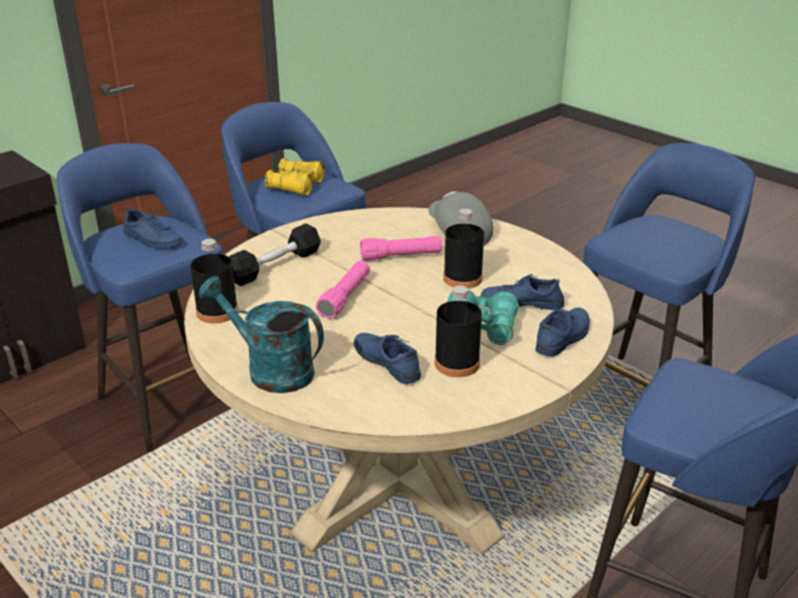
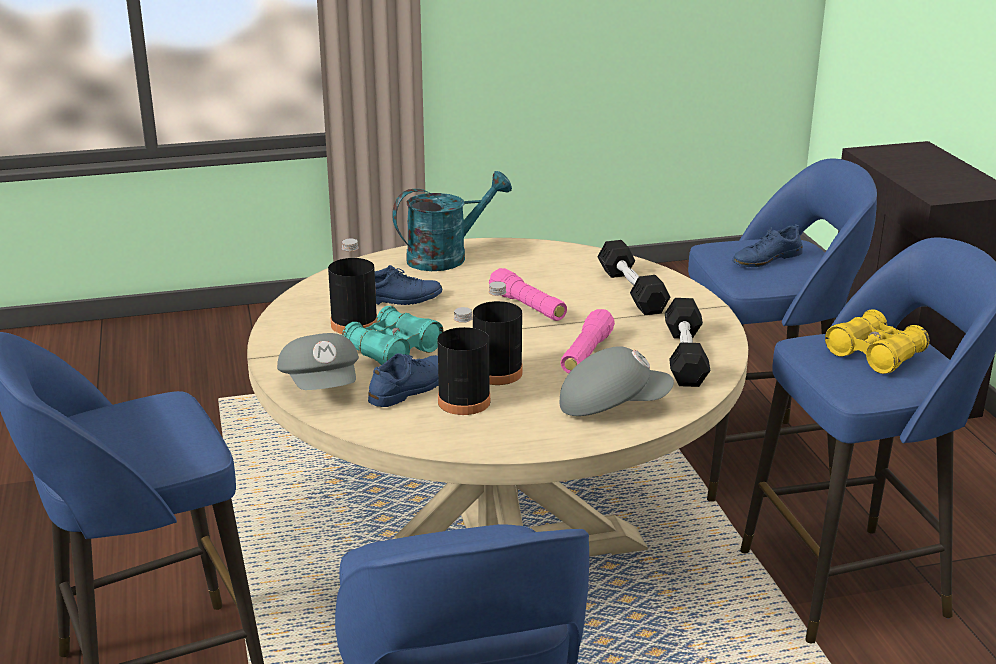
camera: 120 degrees right, 5 degrees down
(217, 312) = (565, 254): black bottle -> black bottle (464, 401)
(367, 226) = (685, 356): none -> black dumbbell
(563, 337) = (322, 386): blue shoe -> grey cap

